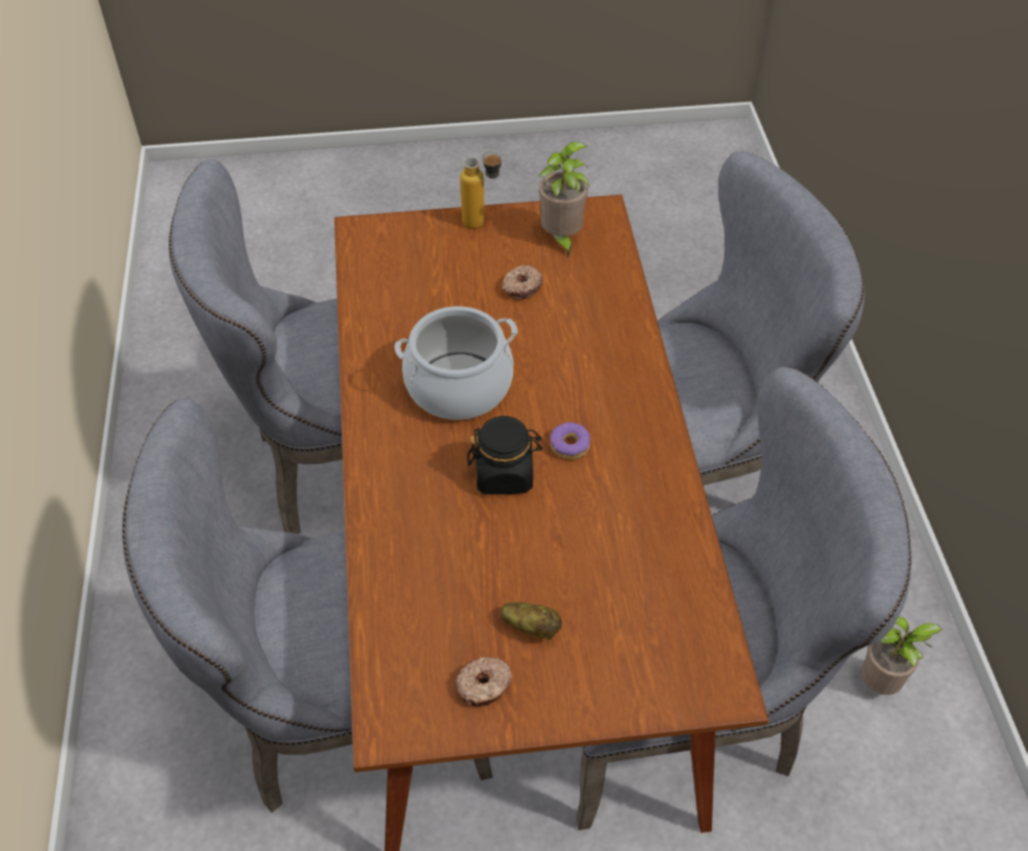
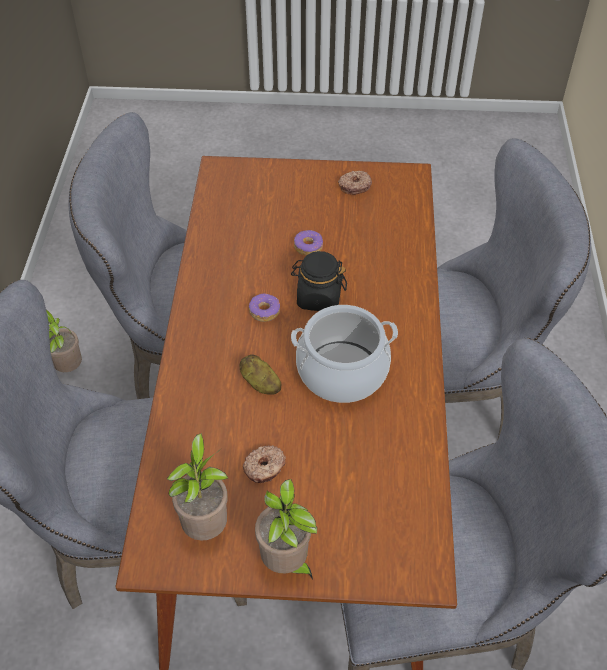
camera: 170 degrees left, 0 degrees up
(482, 224) = (287, 563): bottle -> potted plant
(531, 627) = (321, 209): potato -> potato (260, 383)
(535, 552) = (308, 246): none -> donut

